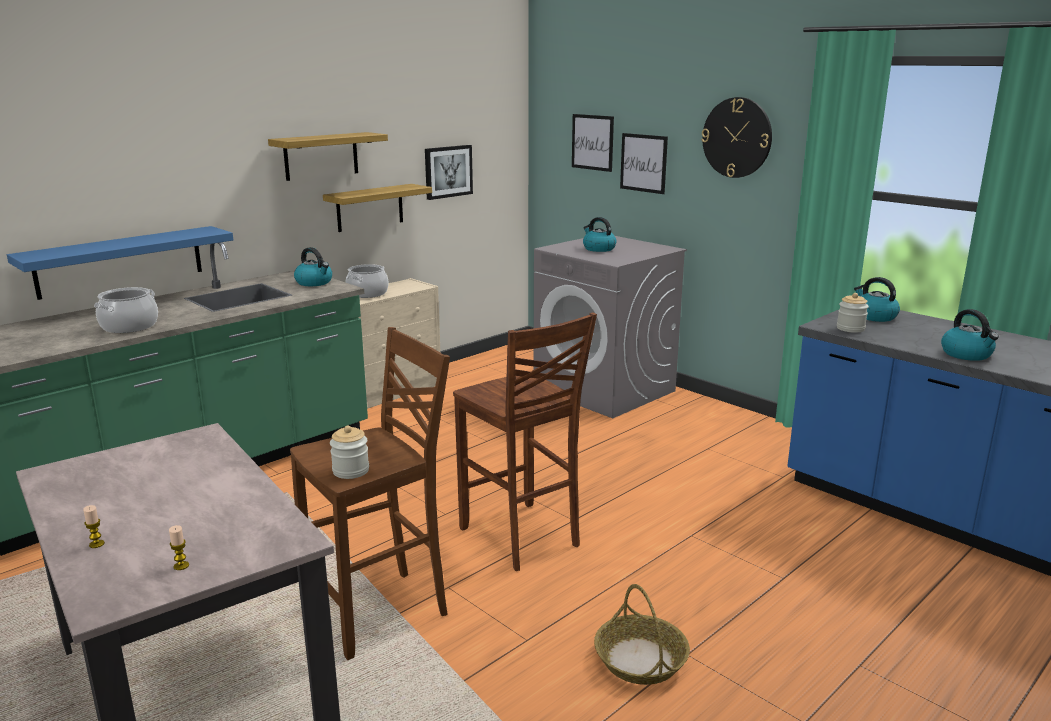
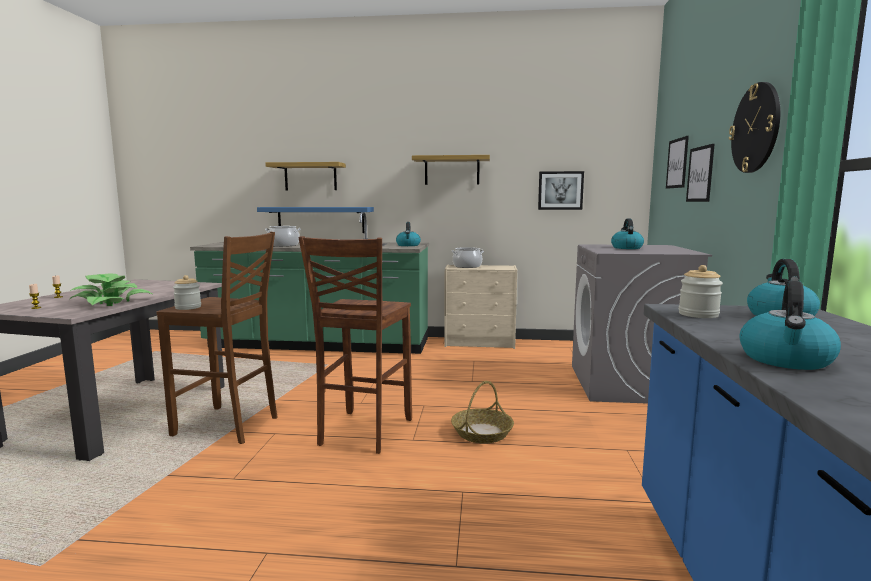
camera: 50 degrees right, 10 degrees down
(242, 509) = (111, 302): none -> potted plant
(370, 207) = (487, 209): shelf -> shelf (310, 177)
(641, 660) = (240, 533): basket -> basket (482, 433)

